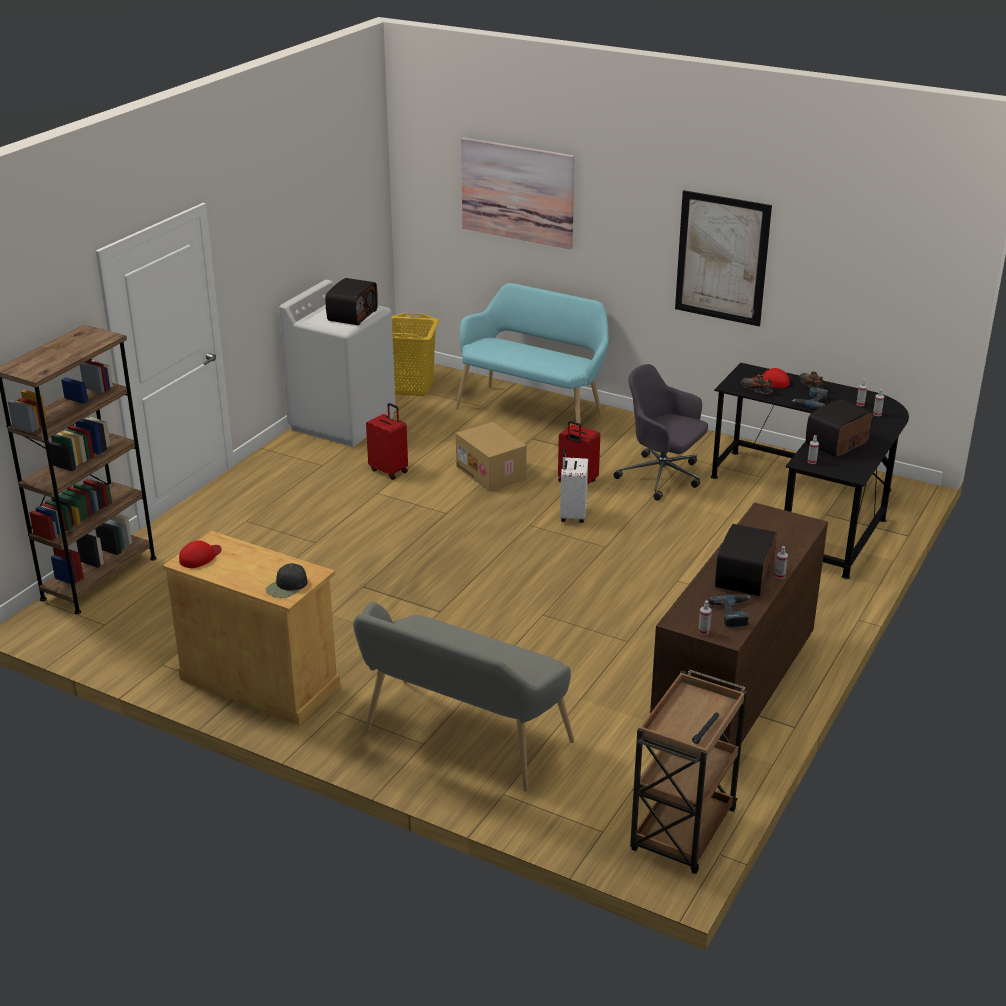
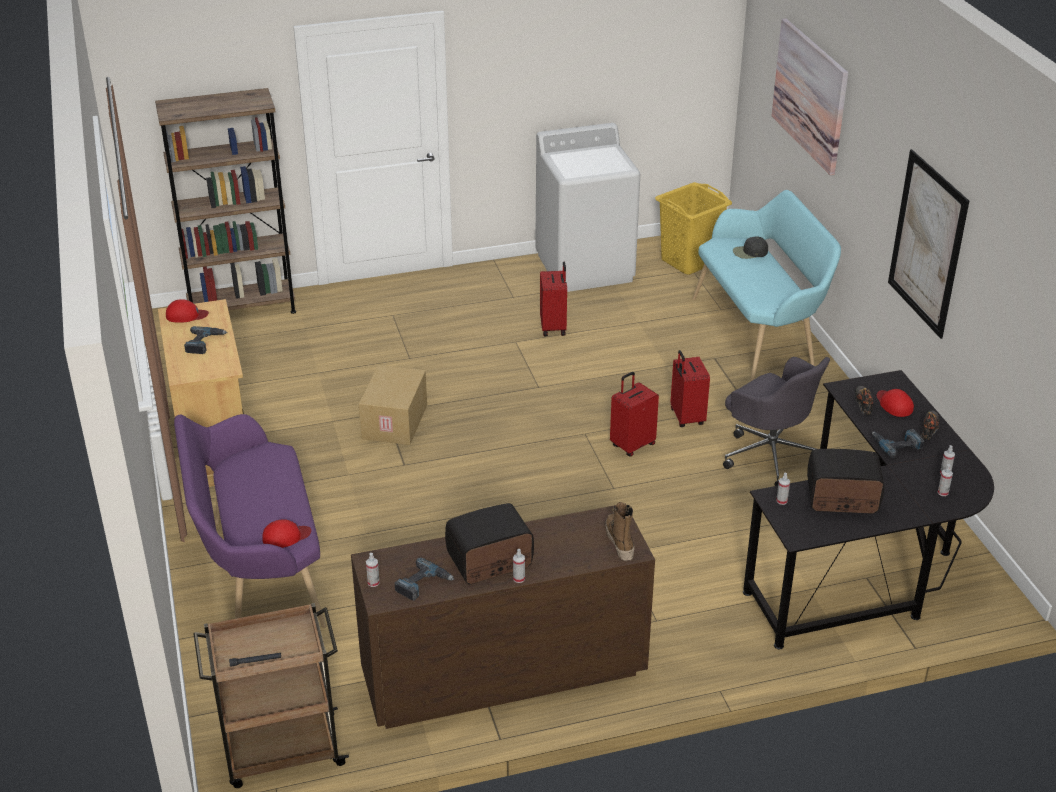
camera: 45 degrees right, 5 degrees up
(258, 567) = (204, 343): none -> power drill
(287, 586) = (195, 368): black cap -> black cap (749, 252)
(351, 315) = (596, 165): radio -> none
(460, 740) = (258, 572): grey bench -> purple bench
(492, 473) = (630, 371): cardboard box -> cardboard box (395, 422)
(531, 668) = (286, 536): none -> red cap
(572, 515) = (632, 445): white suitcase -> red suitcase
(662, 477) = (770, 454): grey office chair -> grey office chair turned 150 degrees clockwise
(792, 523) = (619, 542): none -> boot

